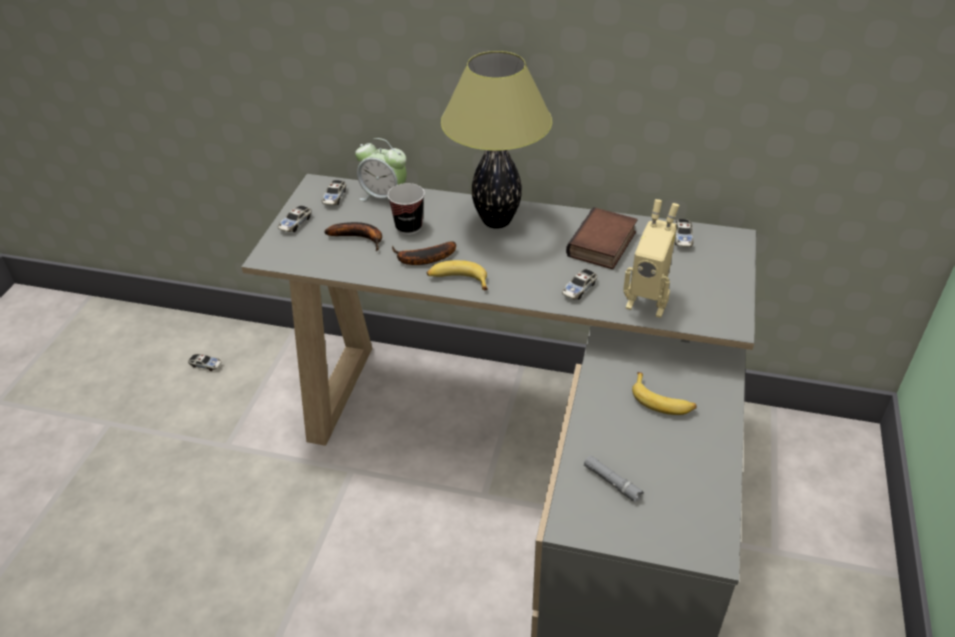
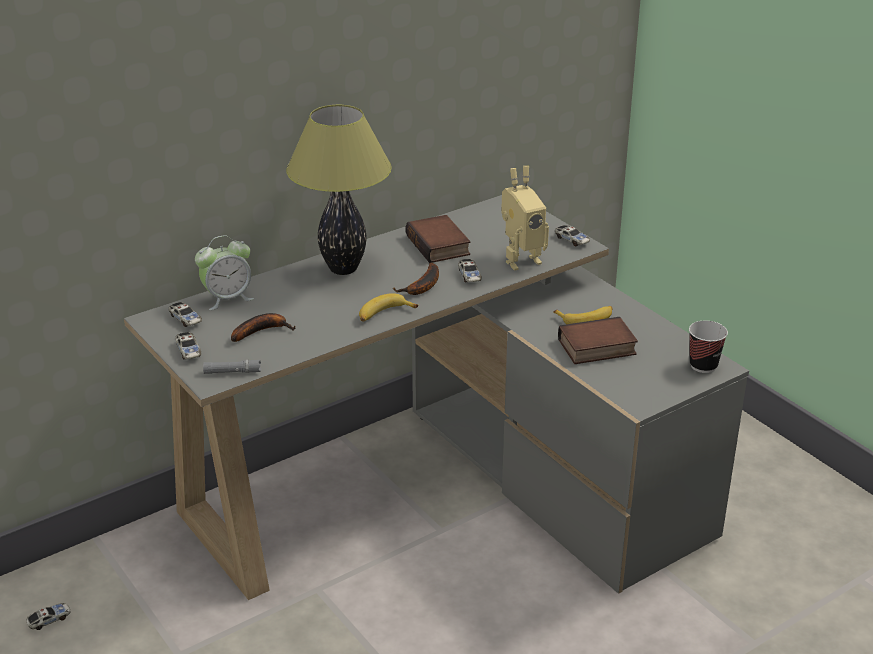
camera: 50 degrees left, 10 degrees down
(409, 227) = (286, 305): cup -> cup (703, 365)
(422, 259) = (335, 317): banana -> banana (422, 286)
(612, 482) = (627, 372): grey flashlight -> grey flashlight (232, 372)
(623, 436) = (596, 348): none -> book
(682, 238) = (479, 216): toy car -> toy car (572, 240)

